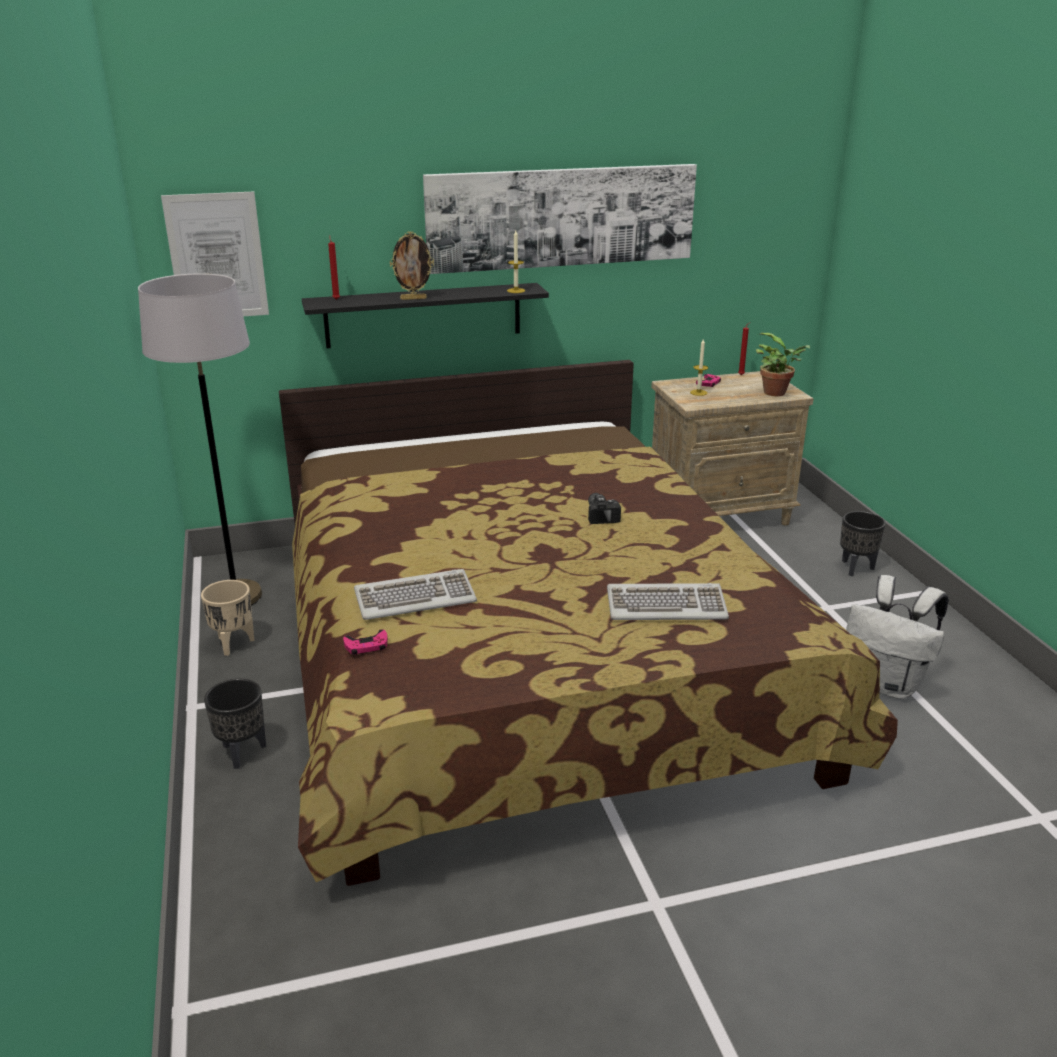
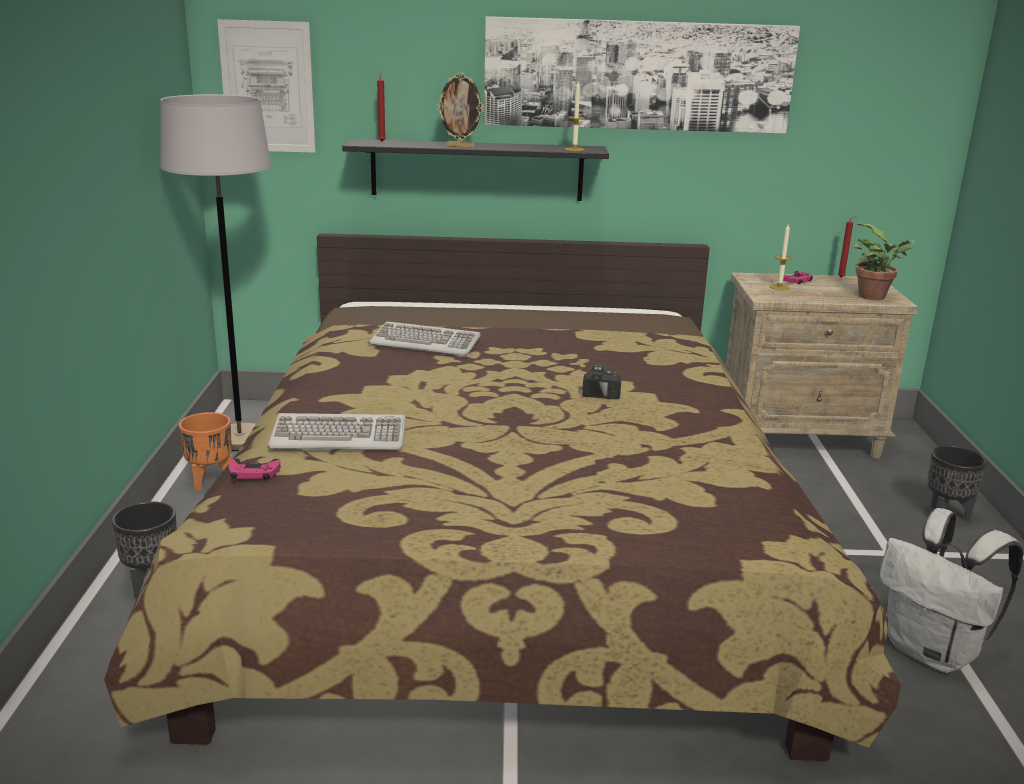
camera: 15 degrees right, 5 degrees down
(233, 643) = (210, 481): beige planter -> orange planter
(666, 606) = (617, 487): keyboard -> keyboard (426, 343)

